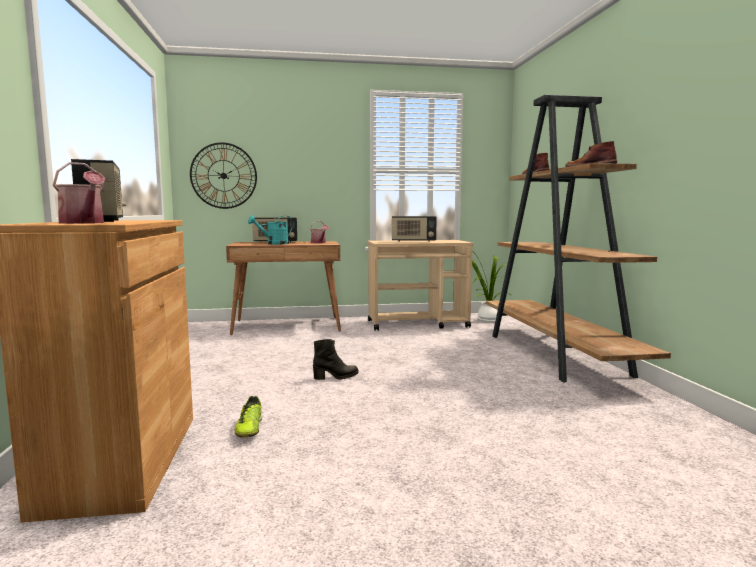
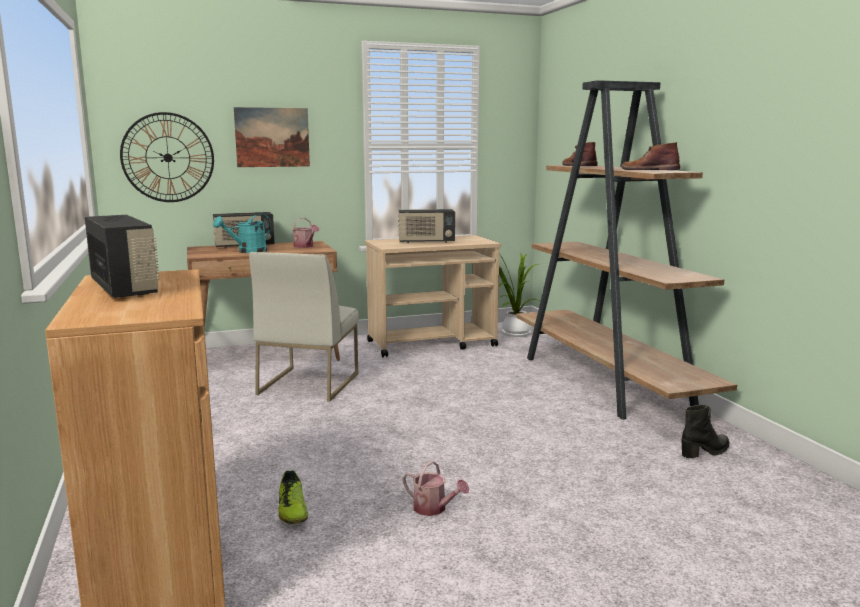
camera: 10 degrees left, 5 degrees up
(84, 223) = (144, 313): watering can -> watering can (434, 509)
(300, 162) = (272, 137): none -> picture
(309, 344) = (308, 383): none -> white chair
(336, 377) = (363, 431): black boot -> black boot (705, 452)

